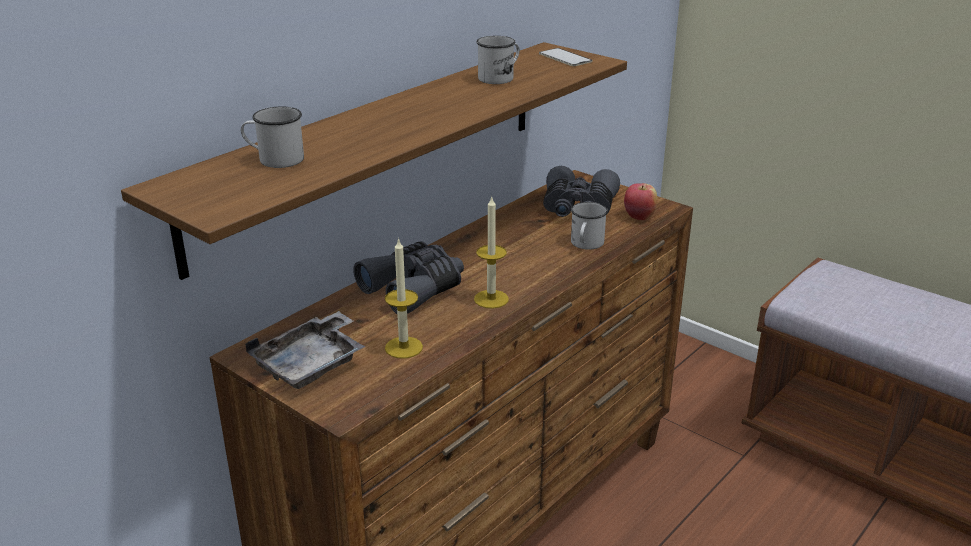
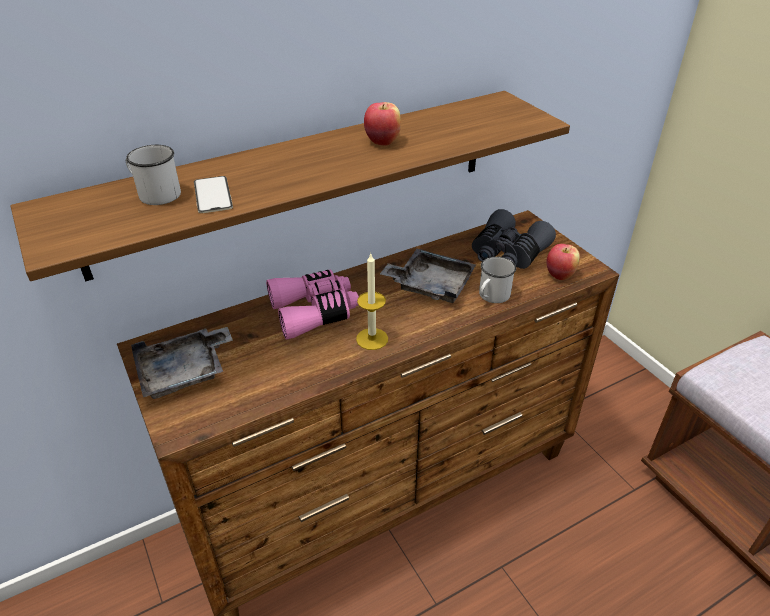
camera: 20 degrees right, 10 degrees up
(404, 347) = (268, 374): candle -> none
(414, 288) = (314, 311): grey binoculars -> pink binoculars
(464, 93) = (382, 142): none -> apple
(500, 77) = (429, 128): white mug -> none
(519, 246) = (430, 285): none -> grey tray
(565, 58) = (510, 112): phone -> phone (213, 195)

